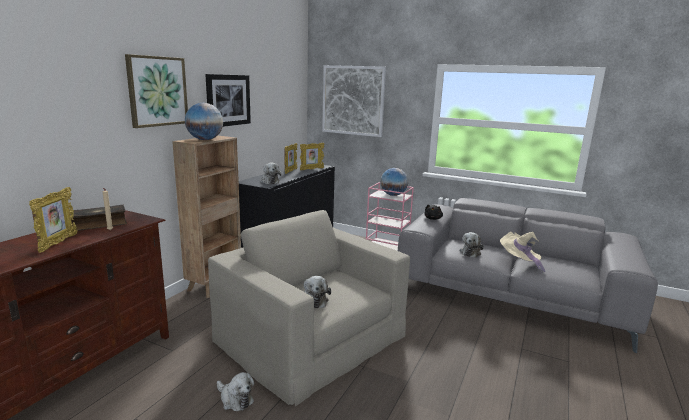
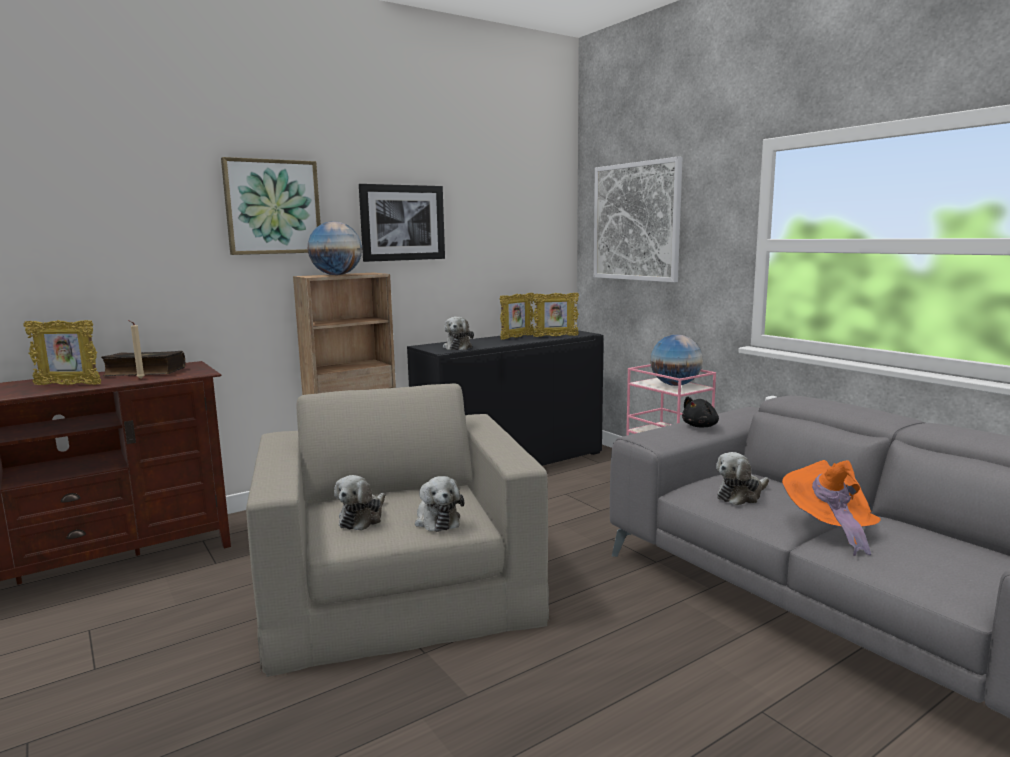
camera: 30 degrees right, 5 degrees down
(58, 243) = (68, 385): picture frame -> picture frame turned 60 degrees clockwise
(235, 399) = (209, 643): plush toy -> plush toy (436, 520)
(519, 262) = (829, 529): beige hat -> orange hat

